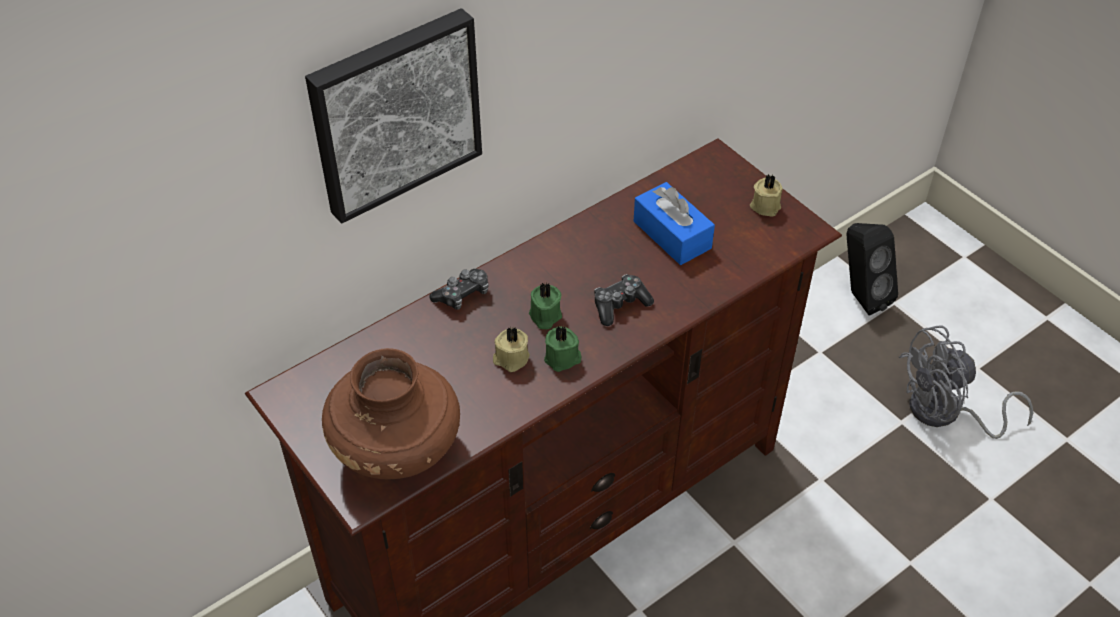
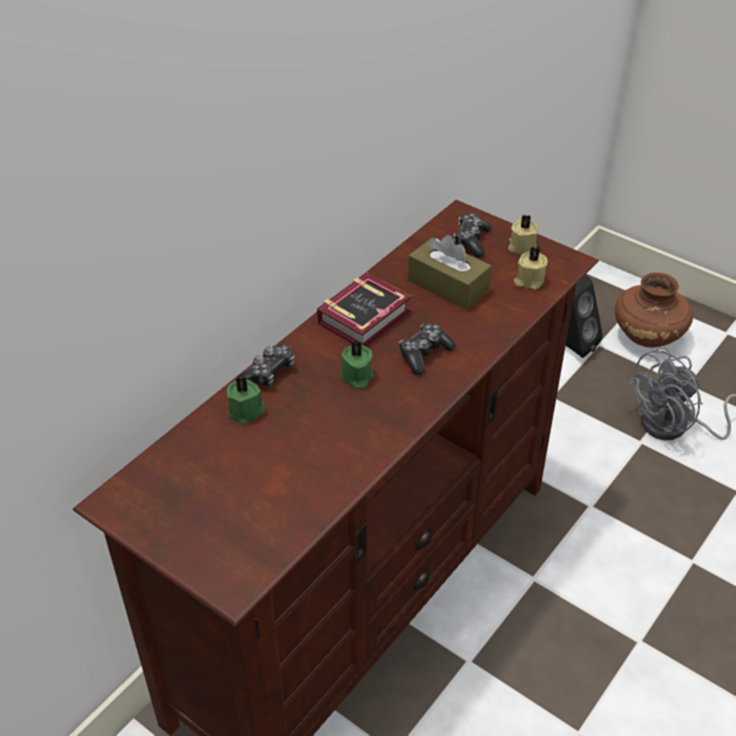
camera: 15 degrees left, 5 degrees down
(394, 112) = (193, 181): picture -> none
(397, 449) = (254, 529): brown vase -> brown vase (647, 336)
(510, 358) = (338, 422): beige candle -> beige candle (528, 280)
(563, 359) = (389, 412): green candle -> green candle (247, 412)
(579, 253) = (368, 316): none -> book
(672, 235) = (448, 285): blue tissue box -> brown tissue box
(715, 189) = (471, 241): none -> game controller

